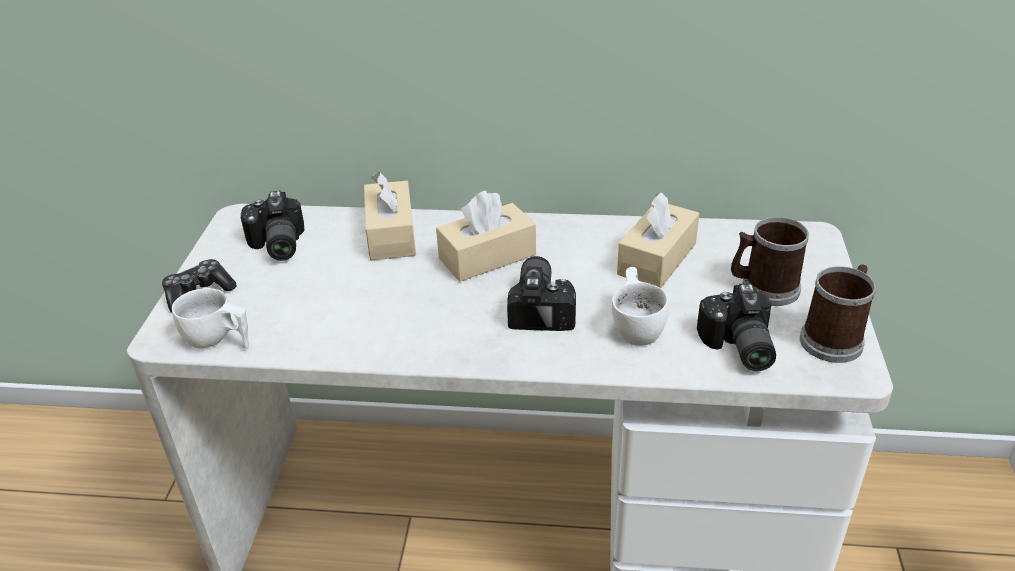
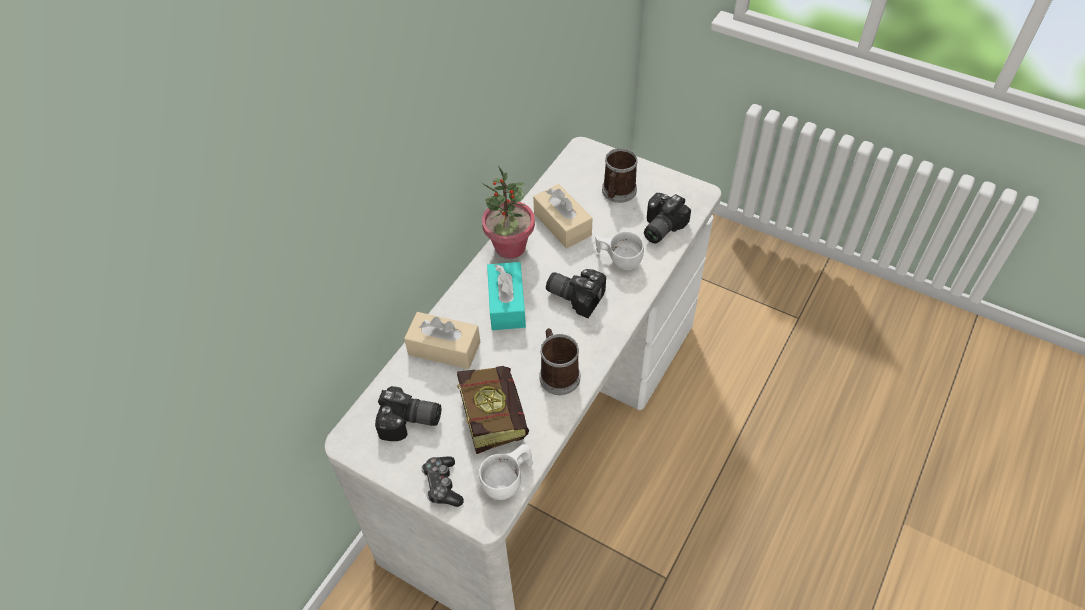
camera: 65 degrees left, 15 degrees up
(315, 296) = (491, 412): none -> book
(487, 257) = (507, 304): beige tissue box -> turquoise tissue box
(580, 231) = (510, 247): none -> potted plant
(737, 347) = (659, 227): camera -> camera turned 105 degrees clockwise
(834, 338) = (673, 187): mug -> mug (557, 373)

